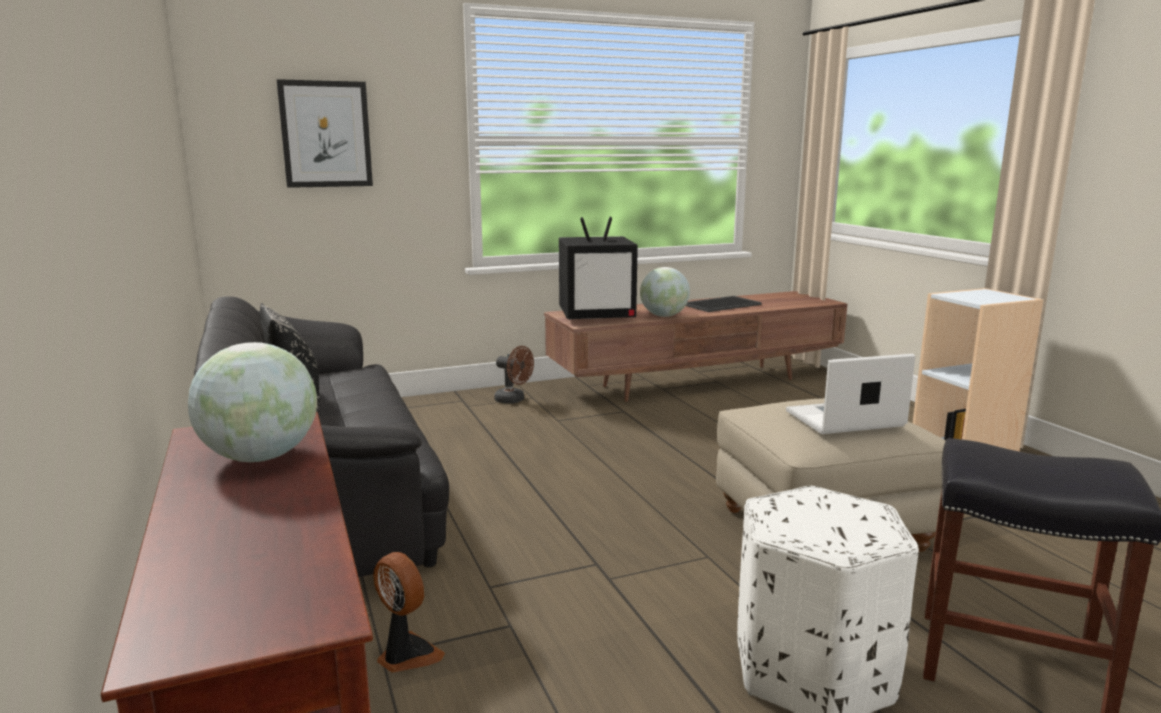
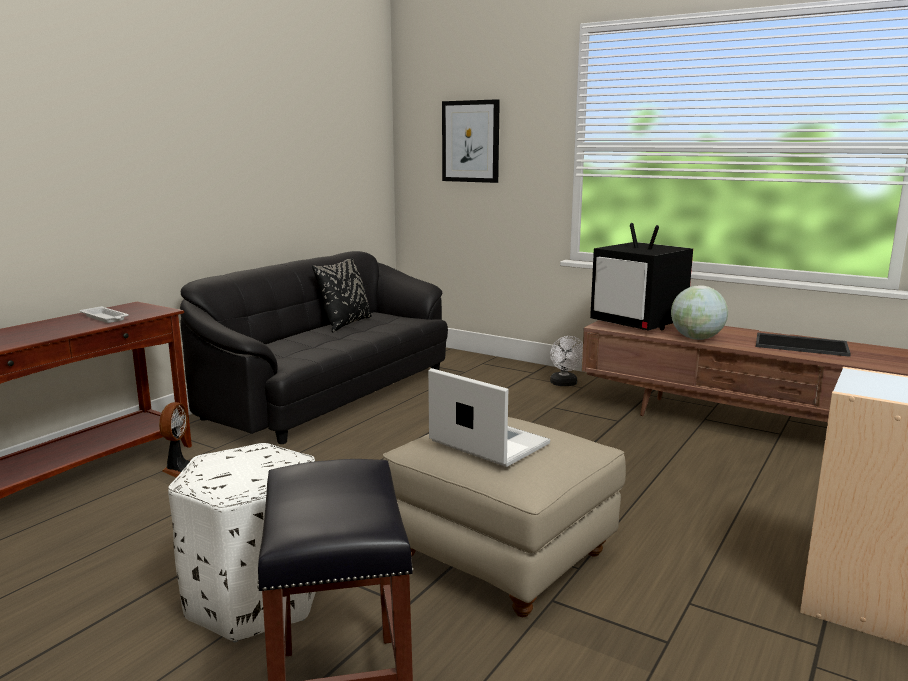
camera: 55 degrees right, 0 degrees up
(260, 457) = (105, 318): globe -> white tray
(514, 400) = (565, 384): brown fan -> white fan

